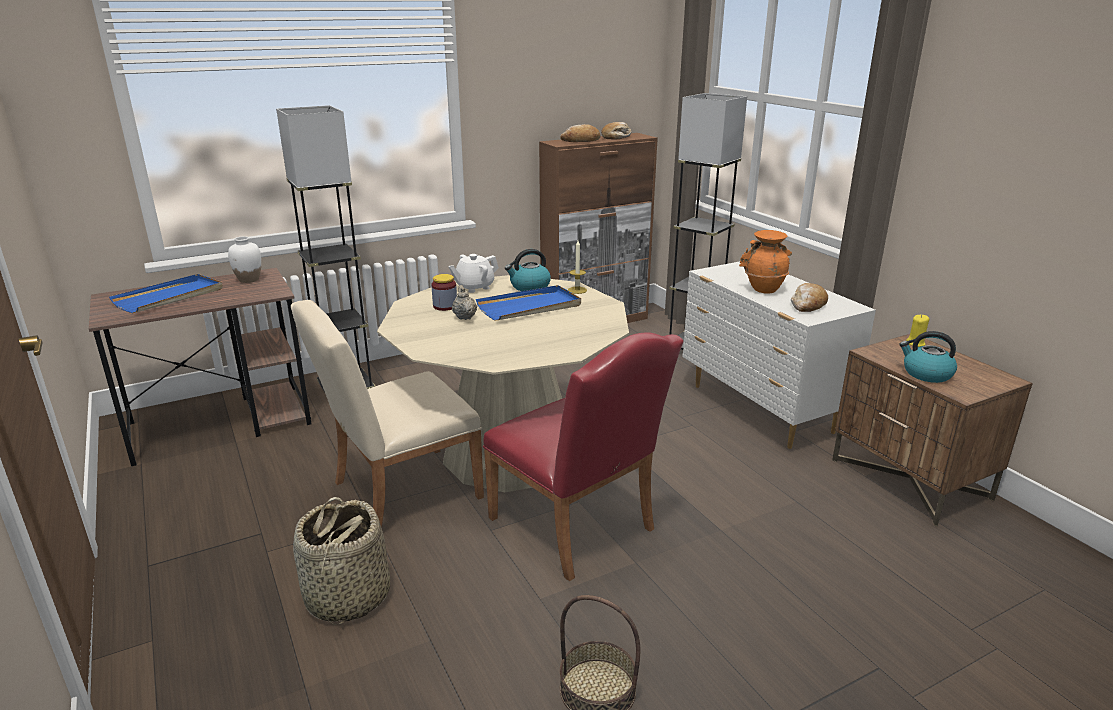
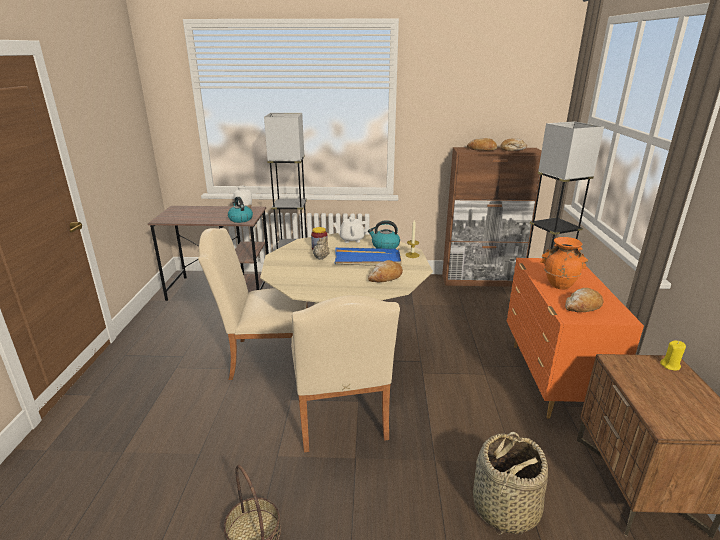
camera: 30 degrees right, 0 degrees up
(170, 297) = (199, 213): blue tray -> none
(346, 597) = (185, 409): basket -> basket (504, 508)
(577, 529) = (340, 419): red chair -> beige chair
(579, 321) = (385, 277): none -> bread
(761, 410) = (551, 379): white dresser -> orange dresser
(926, 374) = (648, 396): kettle -> kettle (240, 219)

